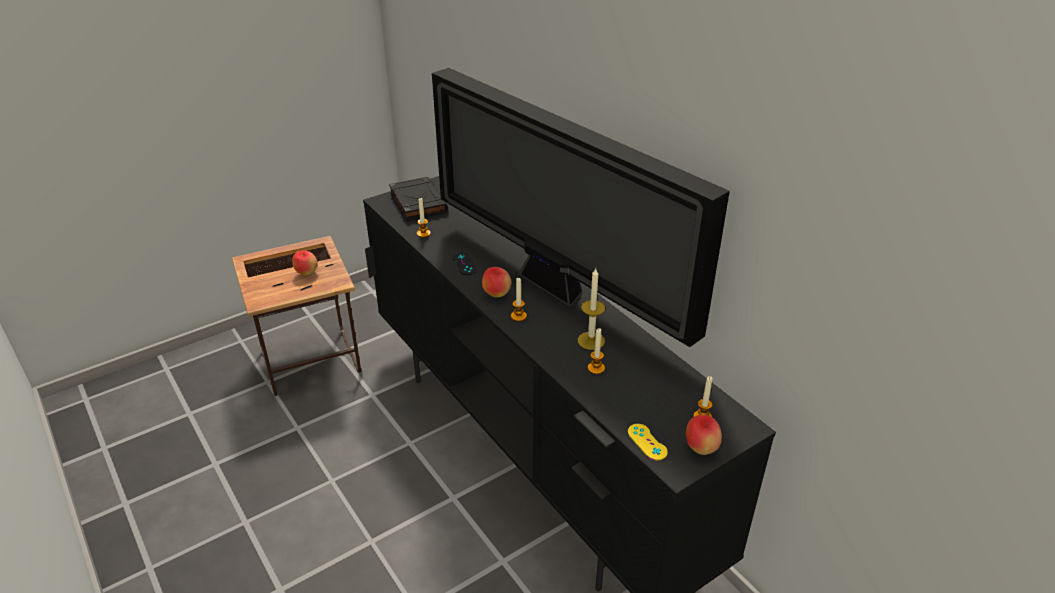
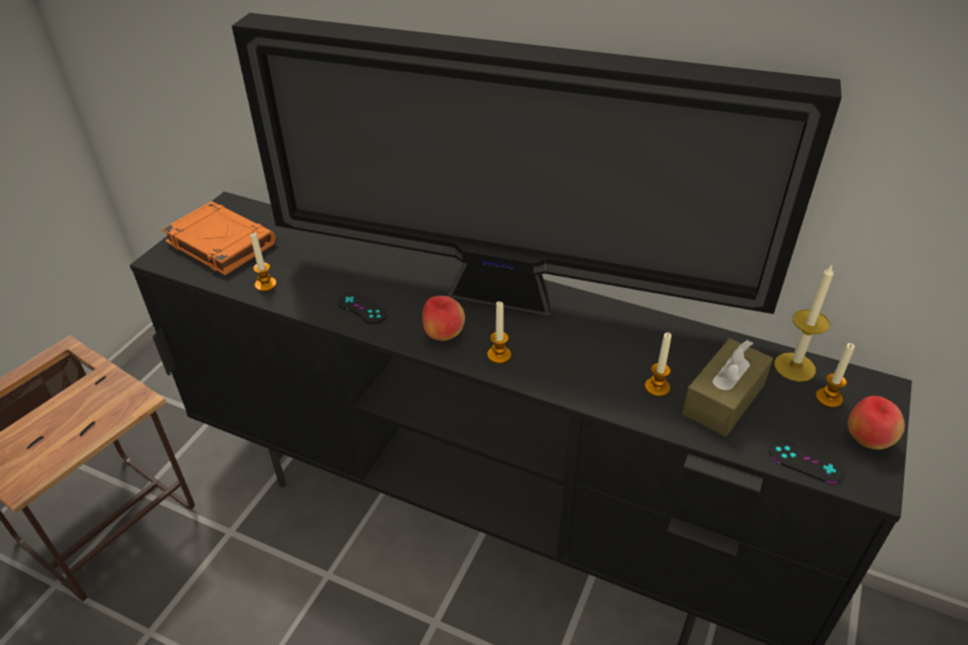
camera: 30 degrees left, 5 degrees up
(307, 273) = (72, 406): apple -> none
(417, 203) = (219, 243): black book -> orange book
(591, 340) = (616, 351): candle -> candle (794, 367)
(631, 390) = (723, 399): none -> brown tissue box
(647, 442) = (806, 462): yellow game controller -> black game controller

